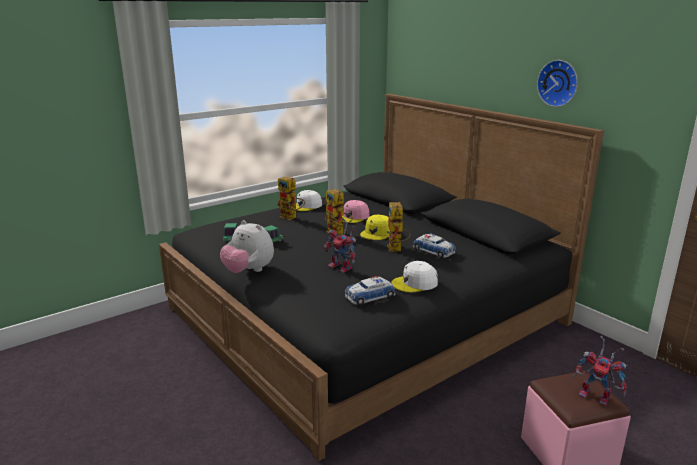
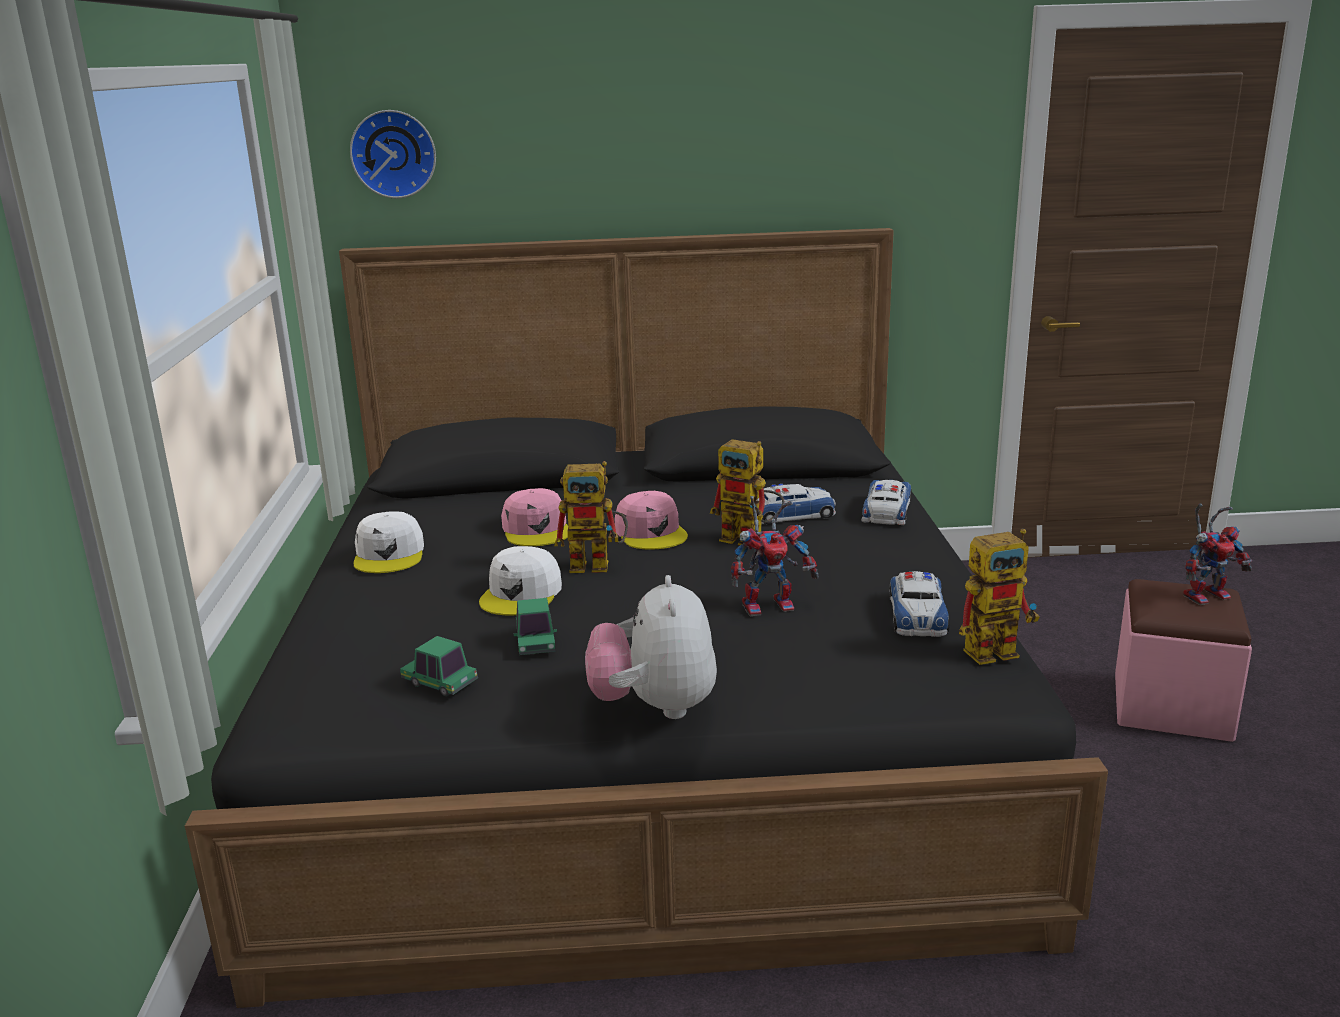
camera: 55 degrees left, 0 degrees up
(248, 271) = (655, 707): plush toy -> plush toy turned 105 degrees clockwise
(291, 217) = (432, 585): toy robot -> toy robot (998, 649)
(377, 233) = (651, 532): yellow cap -> pink cap
(415, 283) = (905, 566): white cap -> white cap (522, 594)
(471, 267) = (886, 510): none -> toy car
(559, 83) = (786, 161): wall clock -> wall clock (394, 154)

